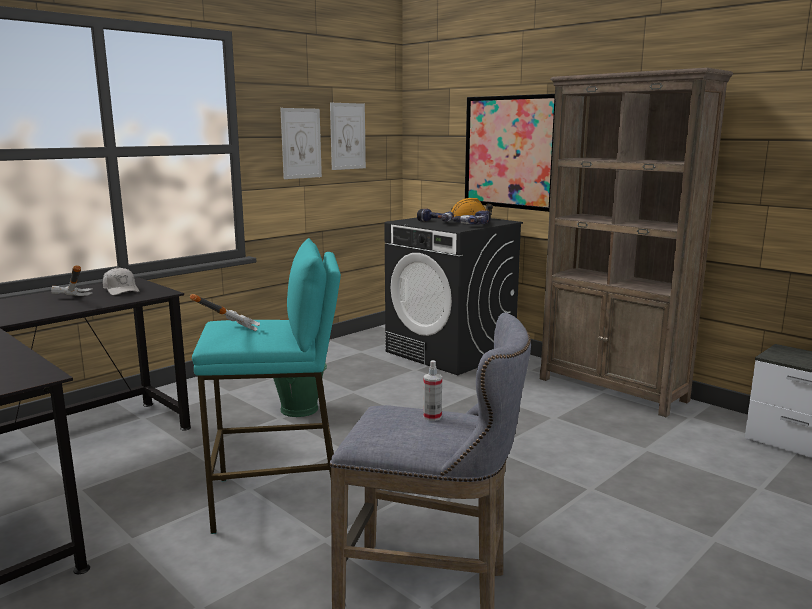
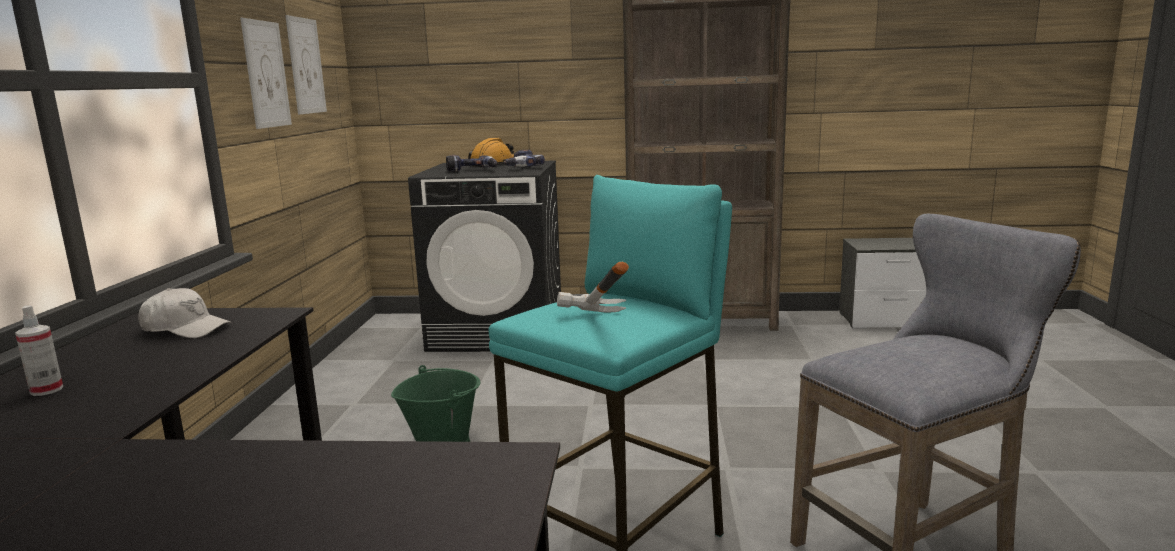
camera: 40 degrees left, 0 degrees up
(70, 302) = (144, 366): hammer -> none
(432, 417) = (915, 345): spray bottle -> spray bottle (46, 390)
(510, 152) = (528, 80): picture -> none

